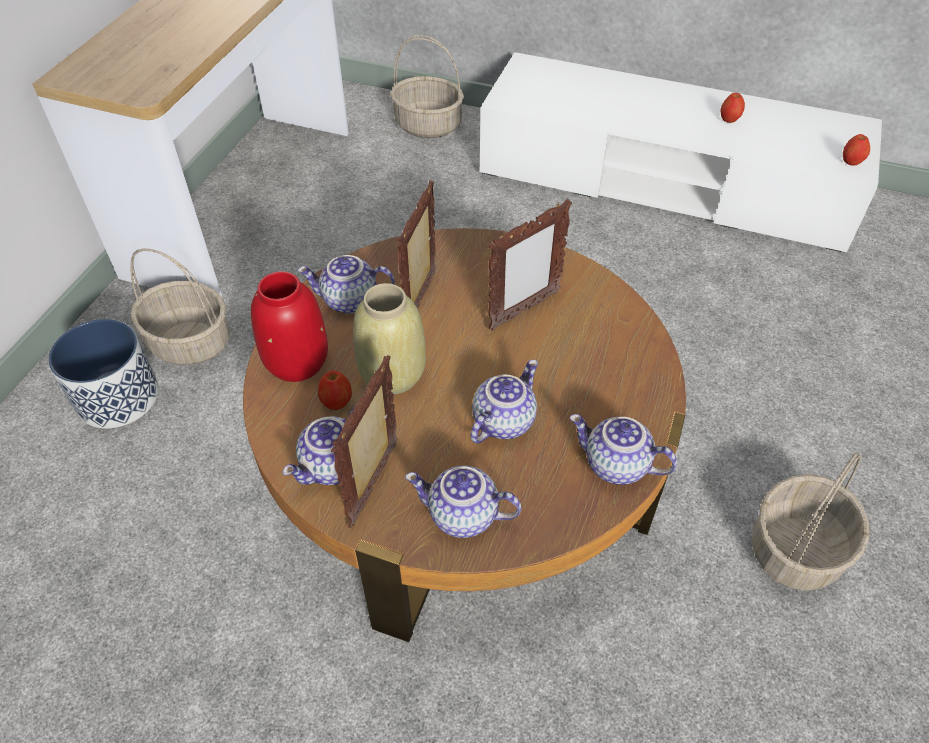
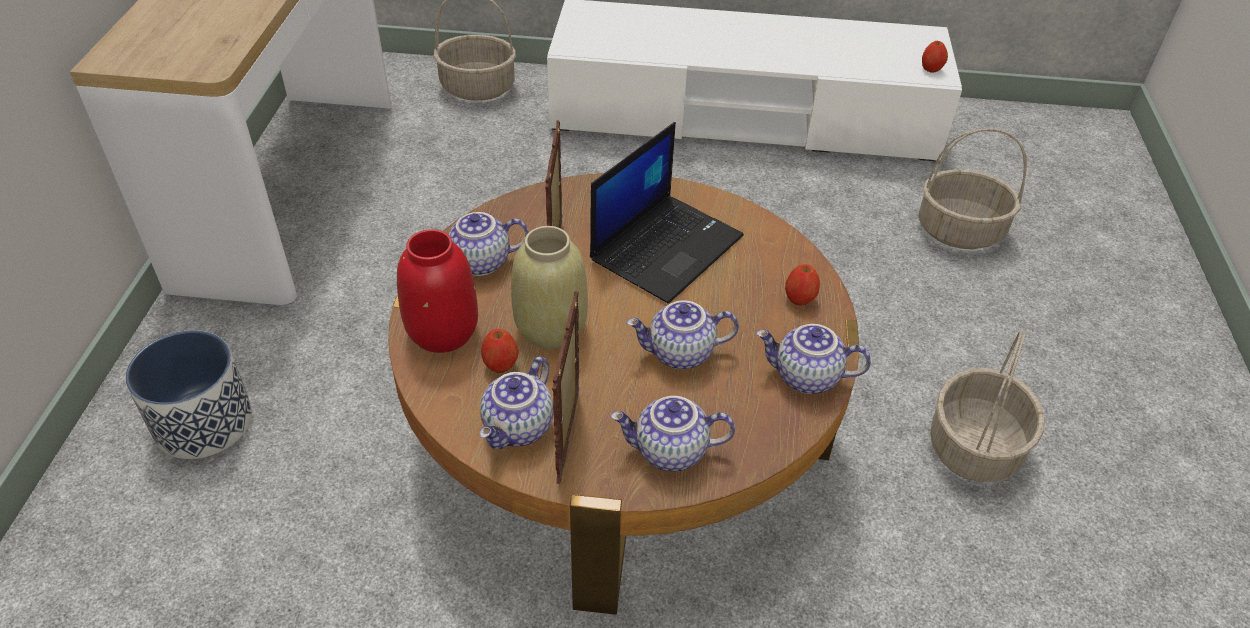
camera: 15 degrees left, 5 degrees down
(189, 342) = (272, 350): basket -> basket (958, 231)
(502, 420) = (680, 354): teapot -> teapot turned 120 degrees counterclockwise
(523, 311) = (666, 246): picture frame -> laptop
(729, 119) = (804, 42): apple -> apple (799, 299)

